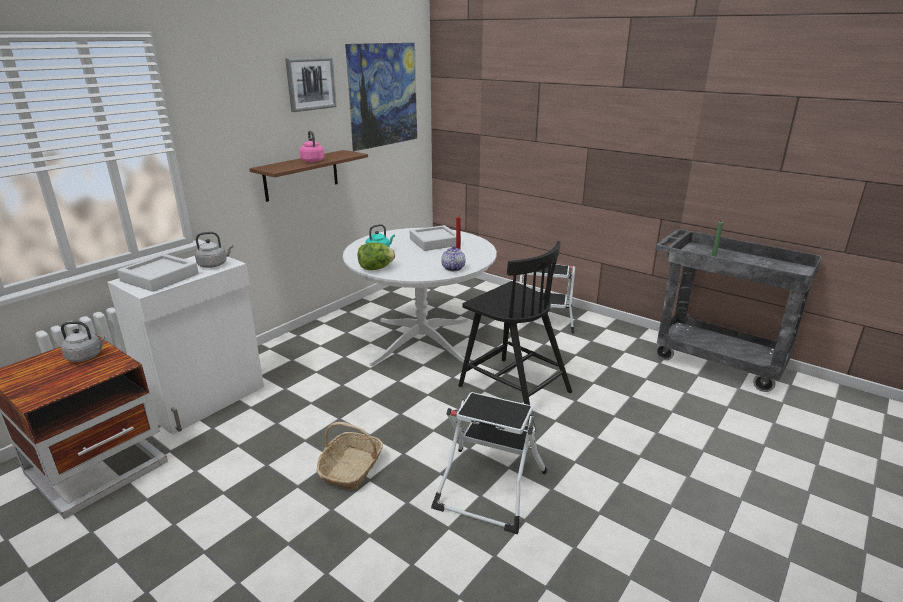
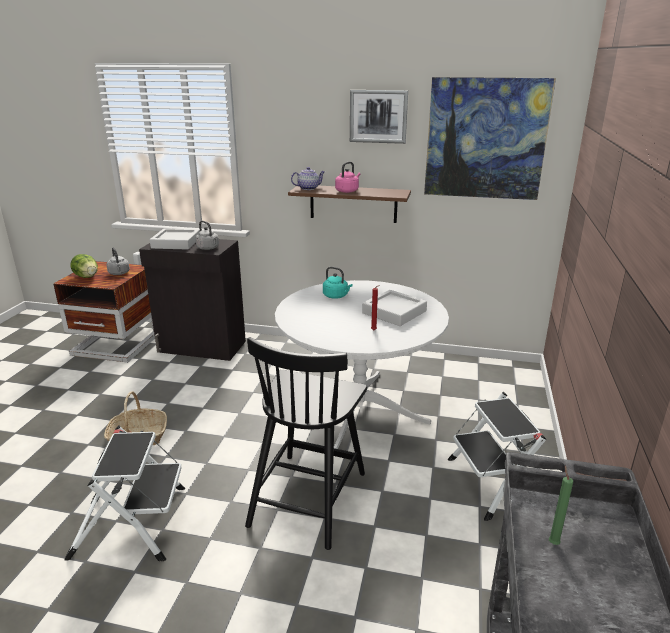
camera: 65 degrees right, 0 degrees up
(207, 400) = (202, 347): white cabinet -> black cabinet
(375, 268) = (294, 304): lettuce -> lettuce (87, 277)
(452, 268) = (327, 337): teapot -> teapot (308, 188)

